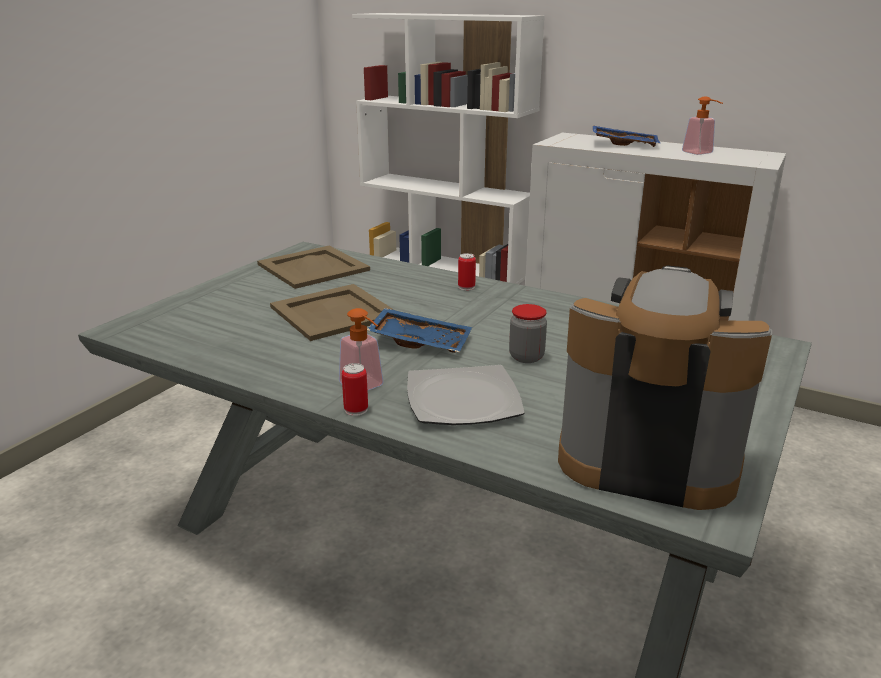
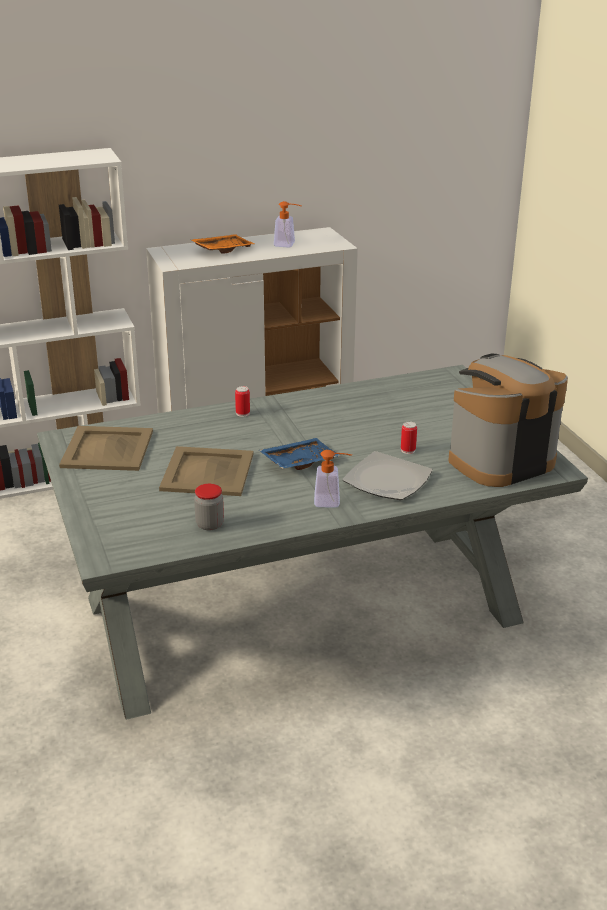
camera: 50 degrees left, 5 degrees up
(356, 410) = (354, 514): can -> can (408, 450)
(526, 357) = (367, 441): jar -> jar (209, 524)
(624, 144) = (222, 249): blue tray -> orange tray

